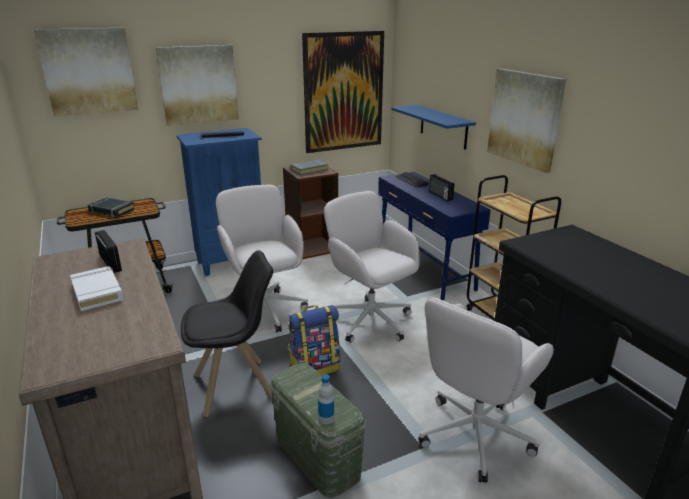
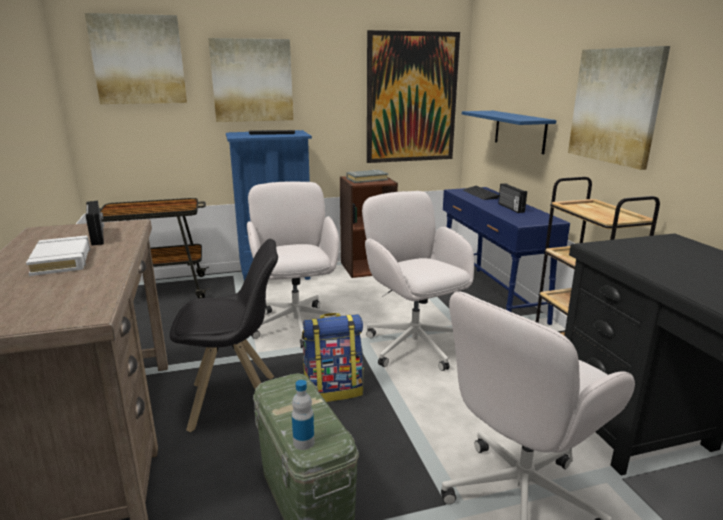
camera: 10 degrees right, 5 degrees down
(111, 210) = (149, 205): black book -> none

